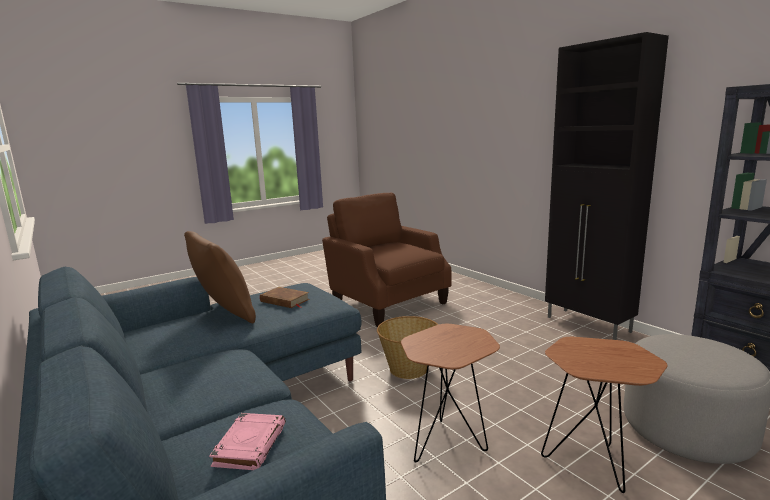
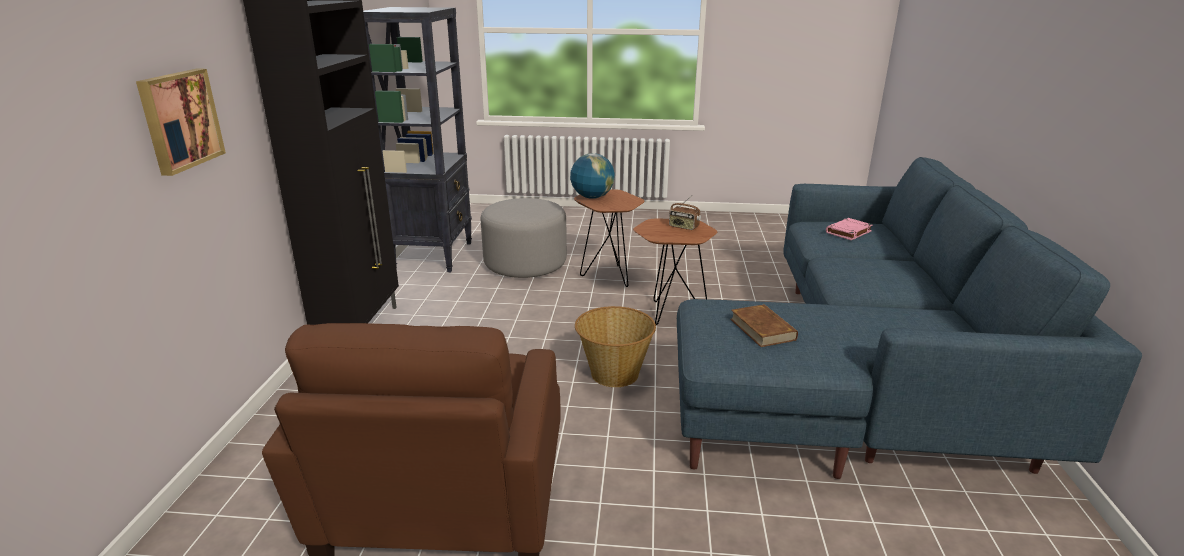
camera: 140 degrees left, 10 degrees up
(224, 314) = (852, 338): brown pillow -> none
(448, 349) = (683, 227): none -> radio
(519, 141) = (179, 120): none -> picture
(624, 351) = (592, 197): none -> globe

